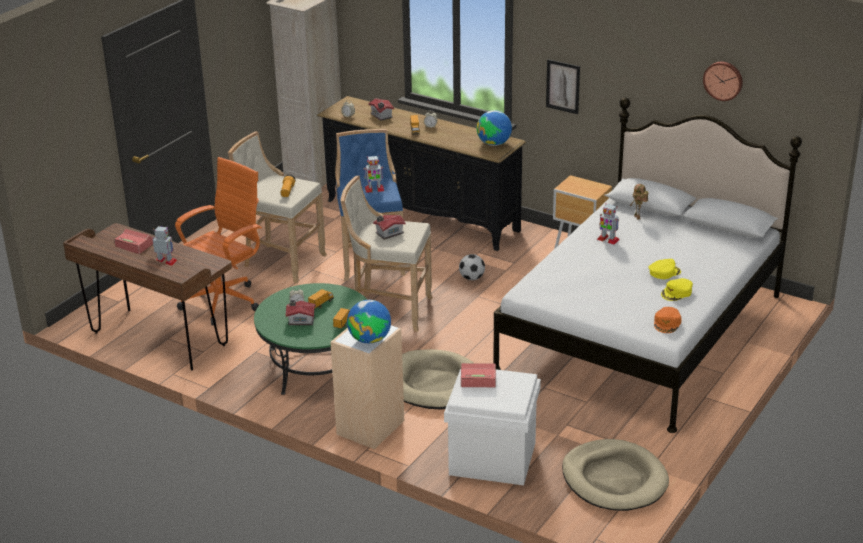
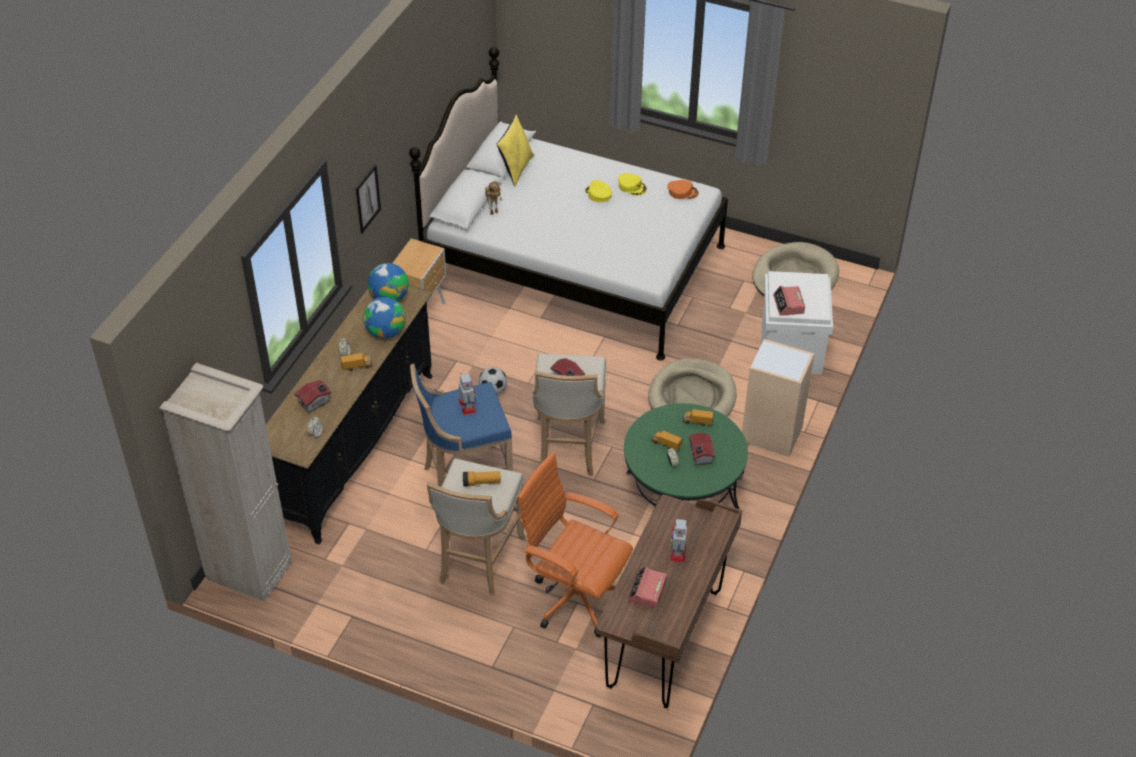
camera: 100 degrees left, 15 degrees up
(370, 339) = (789, 356): globe -> globe (385, 332)
(607, 239) = (542, 230): toy robot -> none
(708, 232) = (516, 169): none -> yellow pillow
(723, 80) = (447, 58): wall clock -> none

